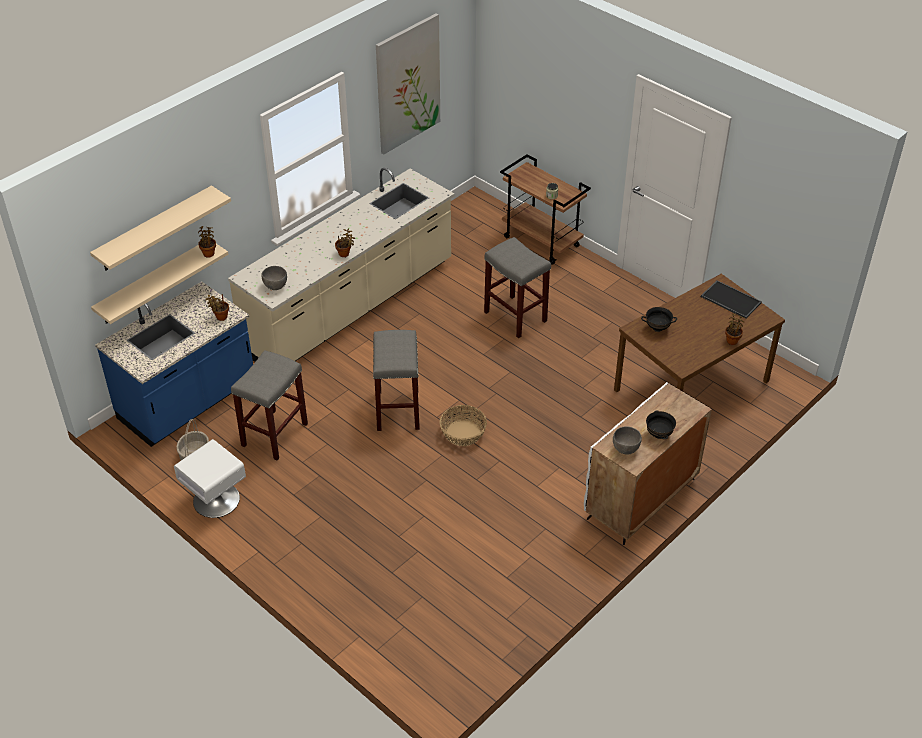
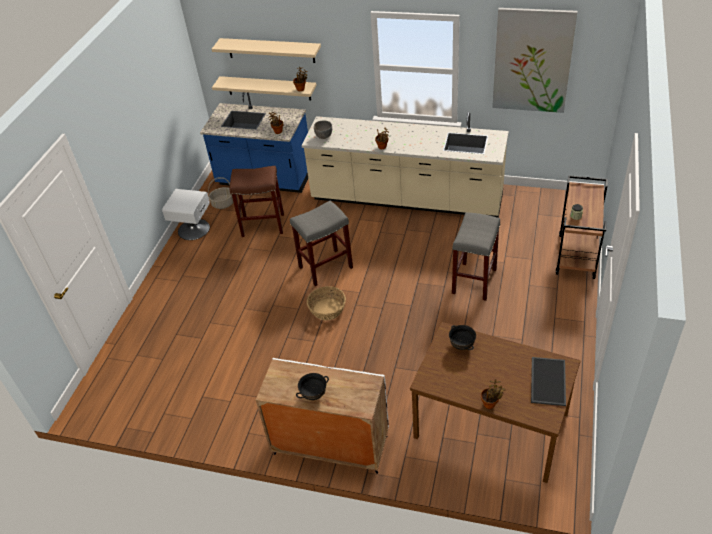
camera: 65 degrees right, 0 degrees up
(274, 434) = (263, 225): grey stool -> brown stool
(625, 449) = (282, 380): grey bowl -> none

